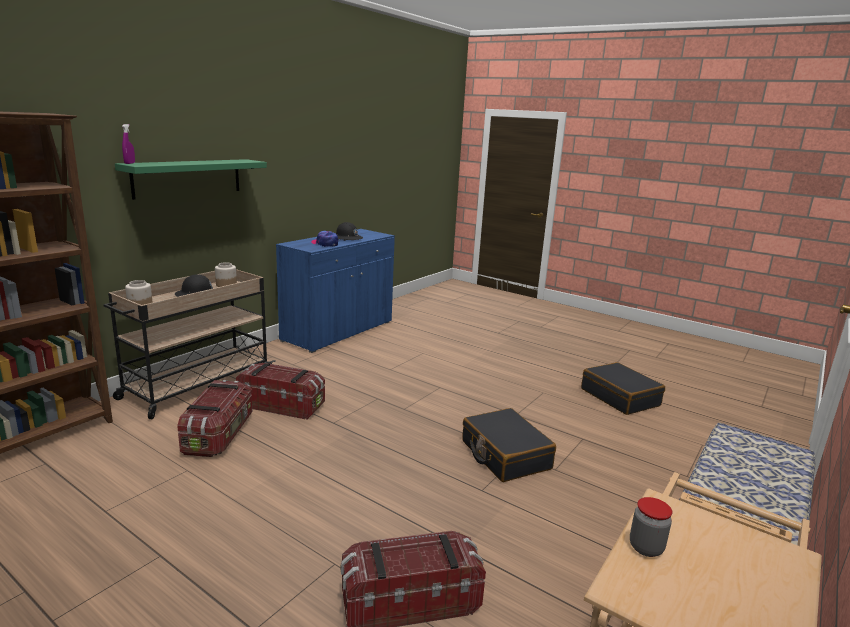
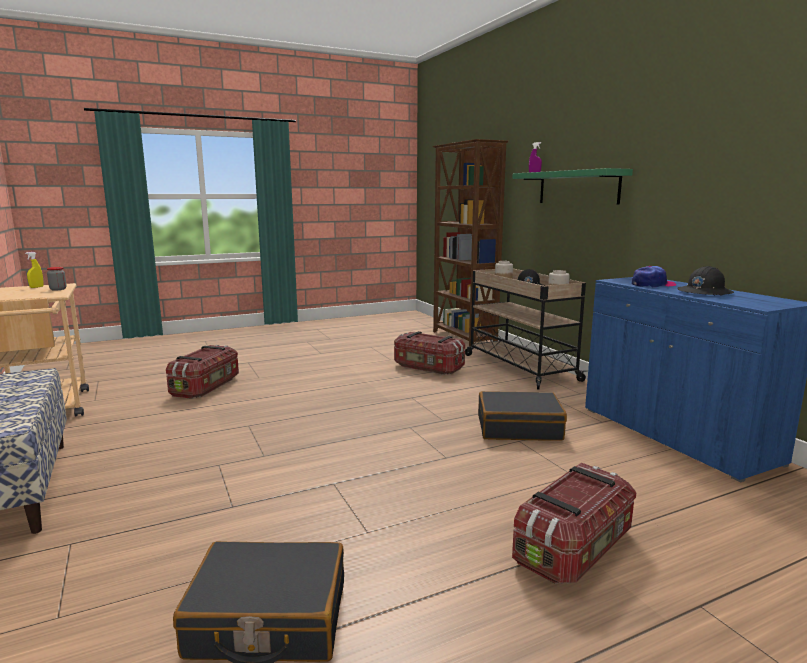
camera: 120 degrees right, 5 degrees down
(282, 405) = (459, 386): storage box -> storage box (574, 548)
(505, 455) = (273, 449): black suitcase -> black suitcase (519, 428)
(684, 607) = (36, 287): none -> yellow spray bottle

